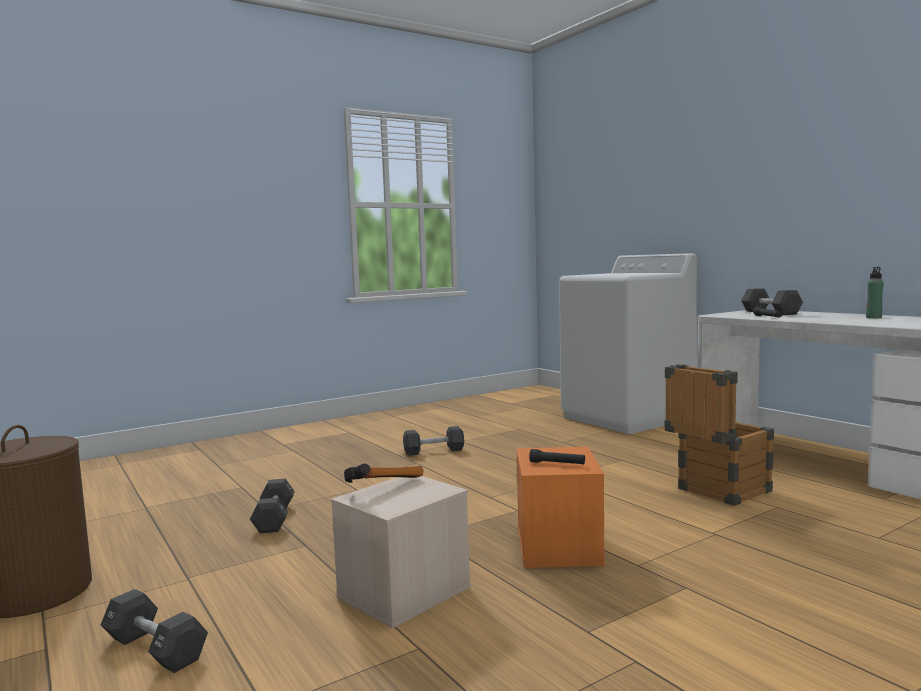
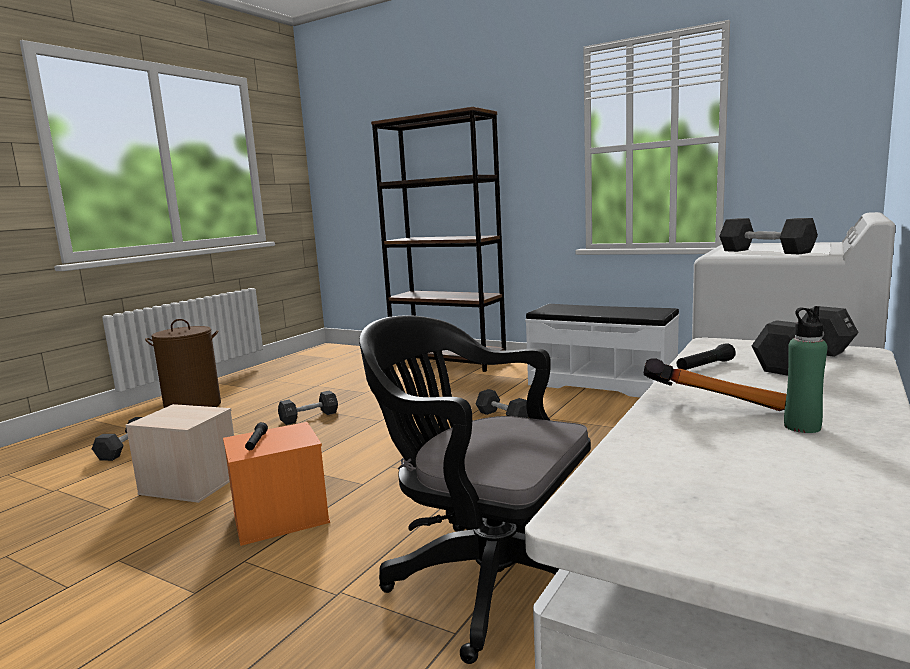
camera: 65 degrees right, 5 degrees up
(217, 445) = (448, 361): none -> brown bookcase
(382, 487) = (194, 409): hammer -> hammer (711, 405)
(412, 418) = (601, 383): none -> white bench
(633, 274) = (765, 251): none -> black dumbbell
(717, 492) = (485, 580): crate -> black office chair

